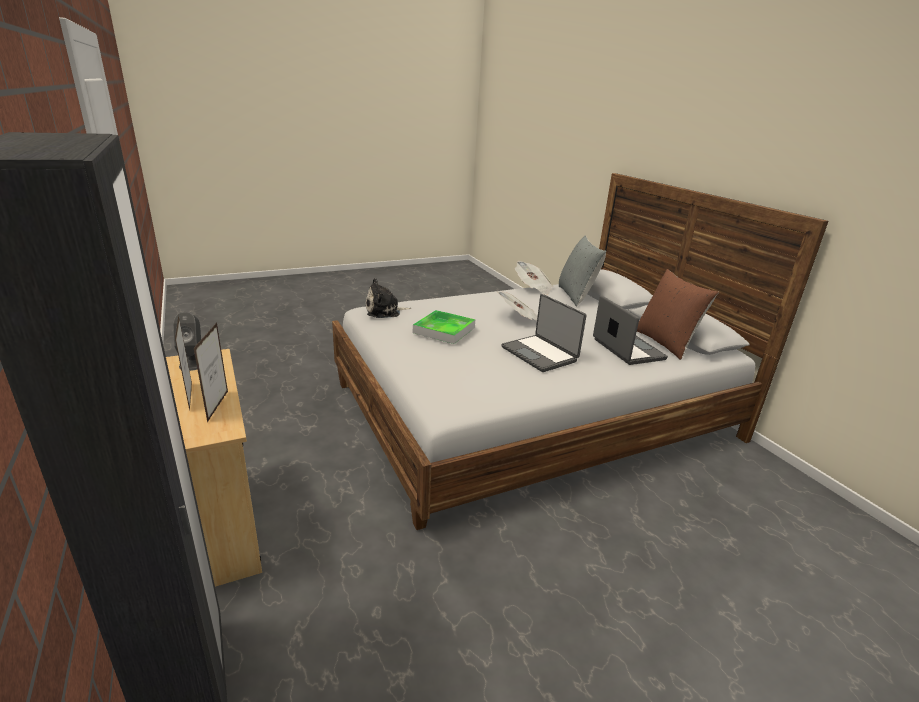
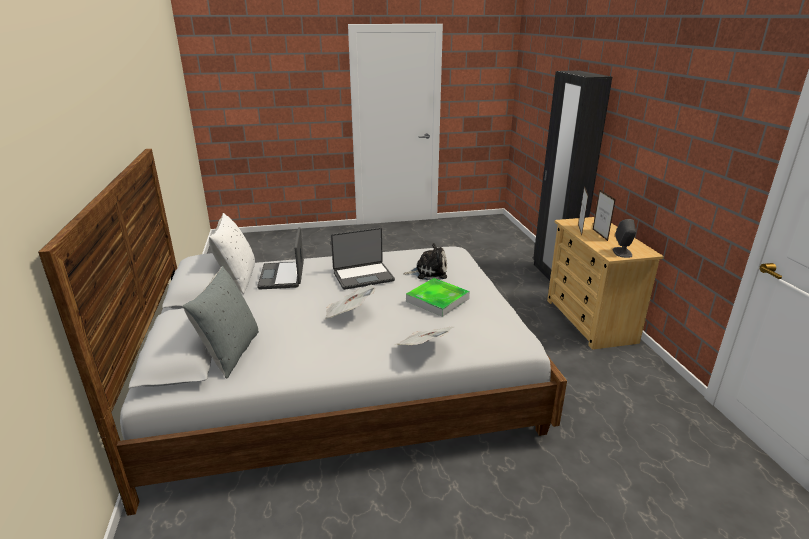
camera: 165 degrees left, 0 degrees up
(385, 311) = (498, 336): plush toy -> plush toy (428, 272)
(533, 288) = (273, 375): newspaper -> newspaper (424, 349)
(540, 354) = (363, 276): laptop -> laptop turned 90 degrees clockwise
(665, 343) = (237, 280): brown pillow -> white pillow

